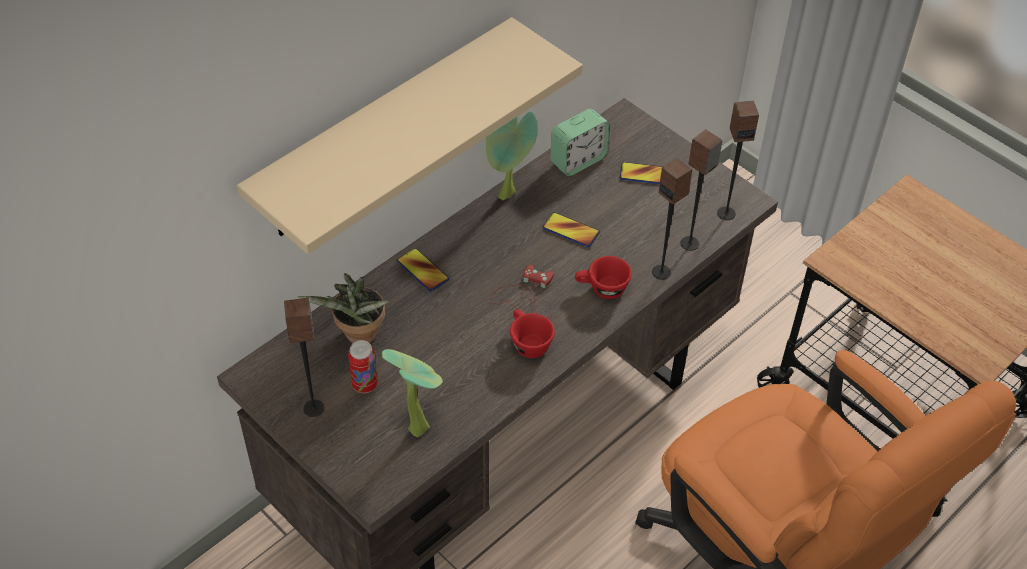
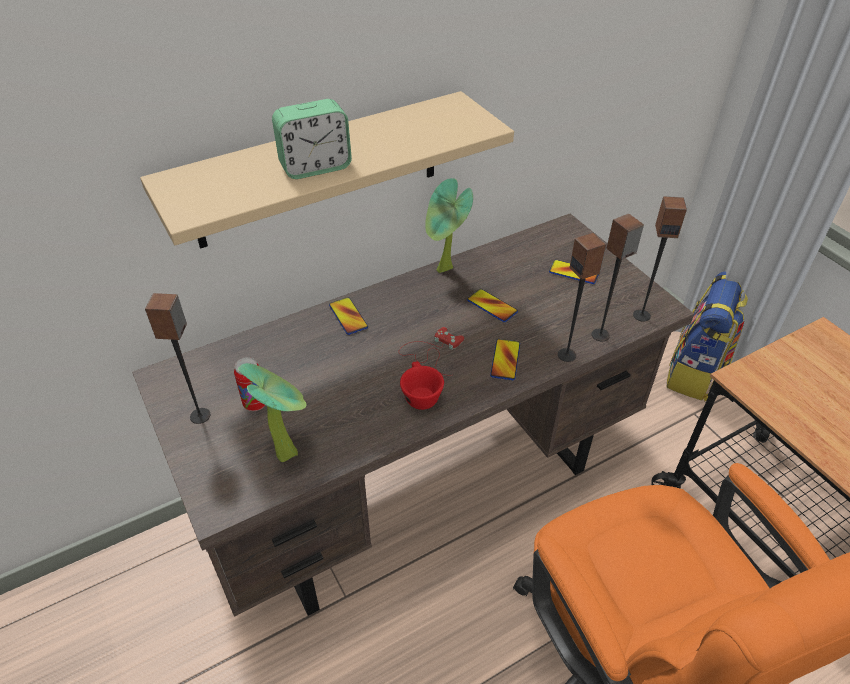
camera: 15 degrees right, 5 degrees down
(358, 337) = (268, 361): potted plant -> none
(578, 160) = (516, 253): alarm clock -> alarm clock (315, 167)
(601, 289) = (505, 360): red cup -> phone
(784, 243) = (696, 373): none -> backpack

